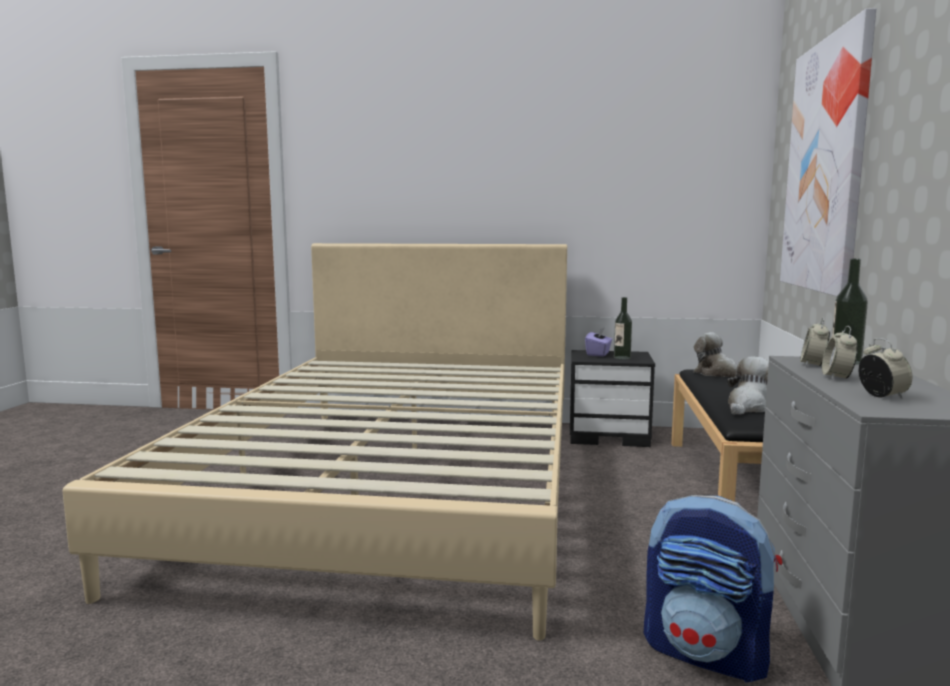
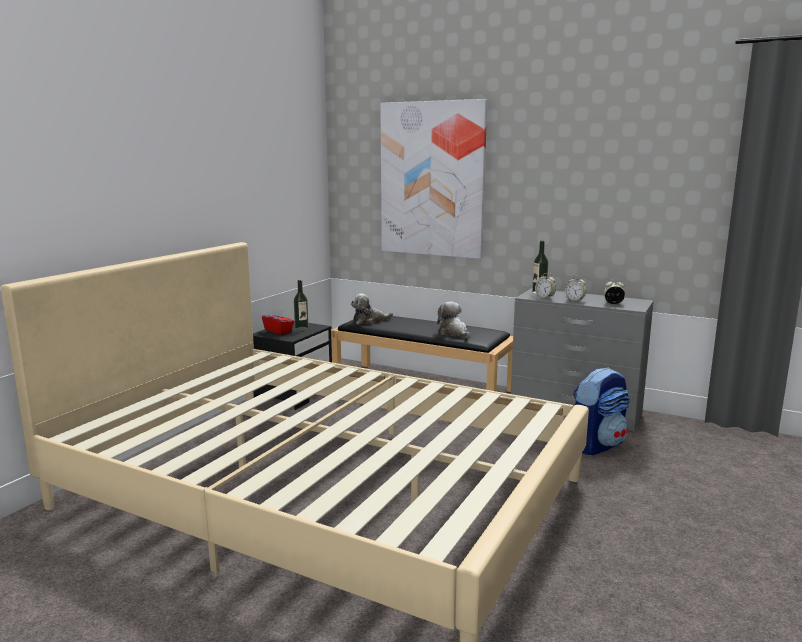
camera: 70 degrees left, 5 degrees up
(598, 354) = (278, 331): purple tissue box -> red tissue box

